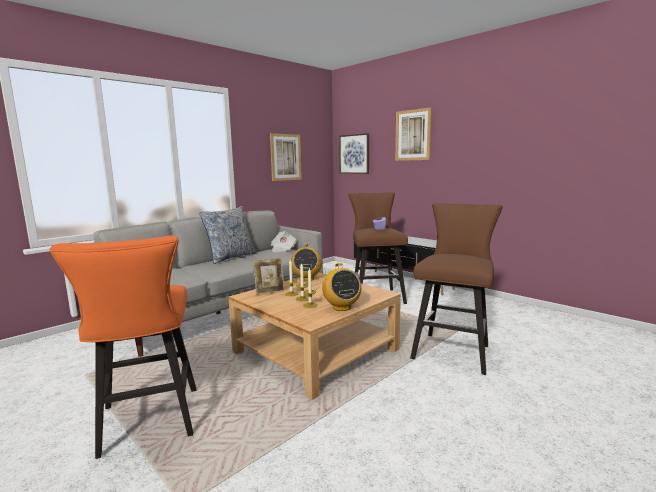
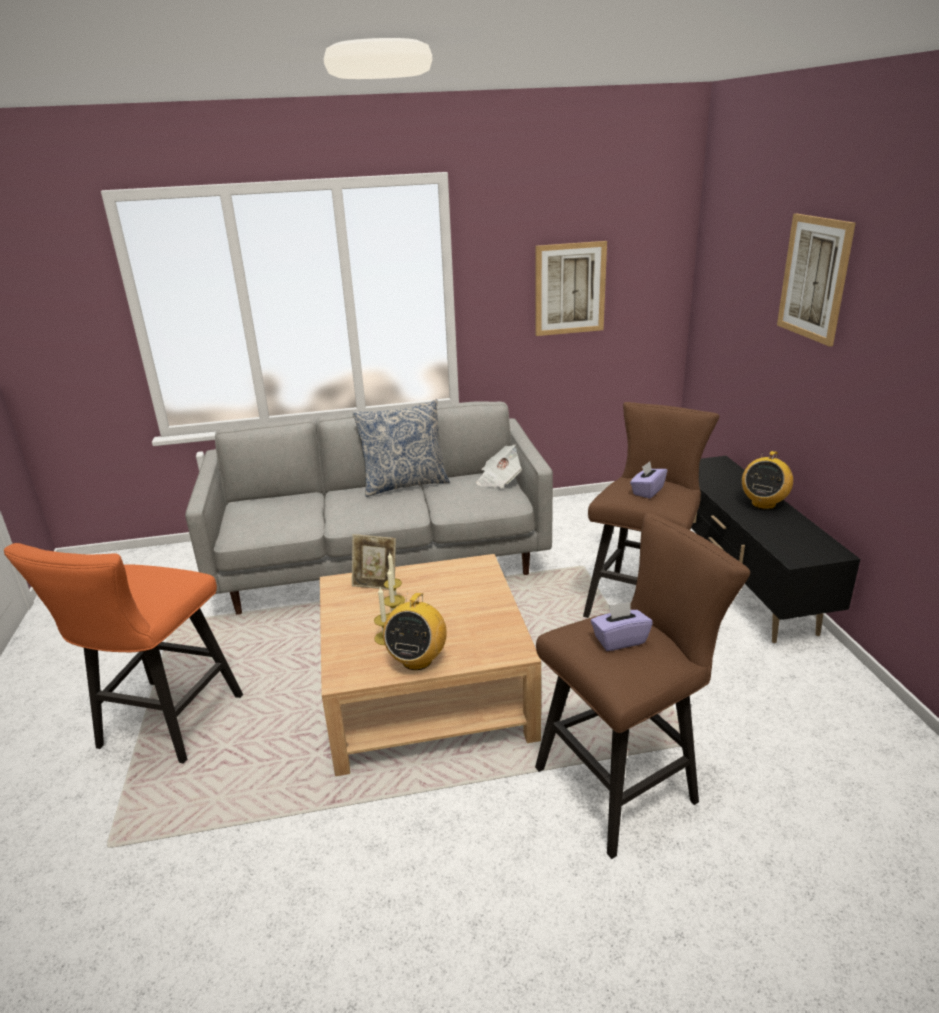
camera: 35 degrees right, 15 degrees up
(306, 279) = (457, 568): radio -> radio (763, 504)
(354, 154) = (721, 285): picture -> none
(455, 256) = (619, 640): none -> purple tissue box

